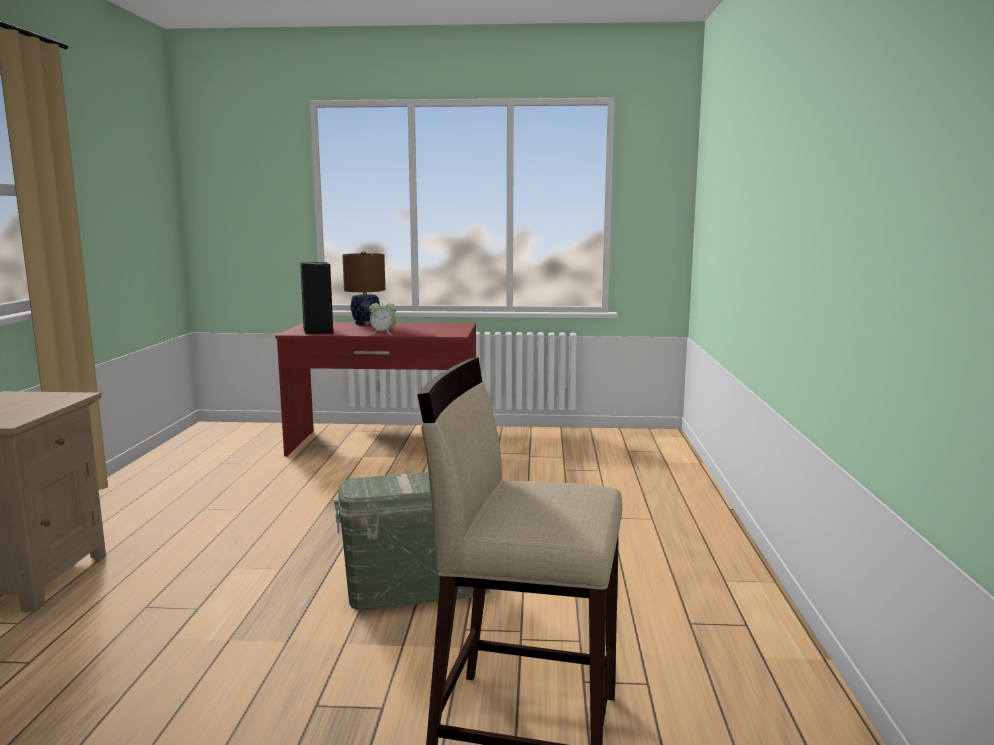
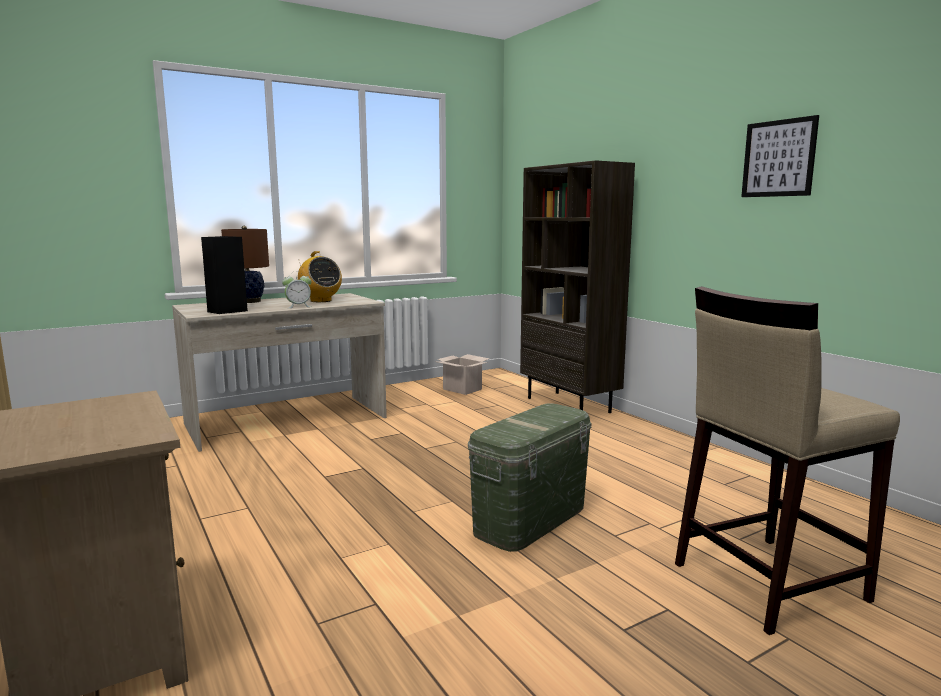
camera: 35 degrees left, 0 degrees up
(384, 445) = (287, 421): red desk -> beige desk
(420, 329) = (320, 301): none -> radio
(594, 446) = (463, 389): none -> cardboard box
(680, 488) = (569, 405): none -> brown bookcase
(832, 183) = (778, 158): none -> picture

